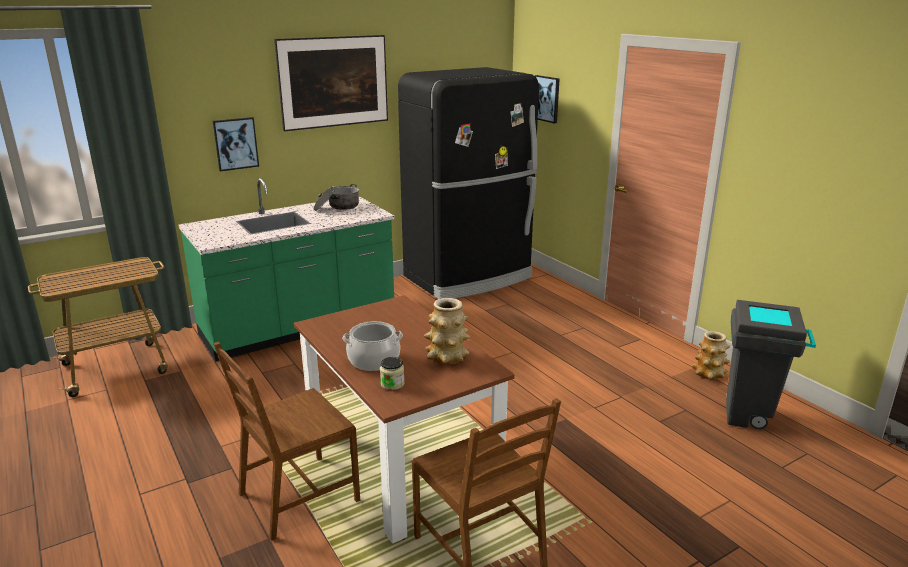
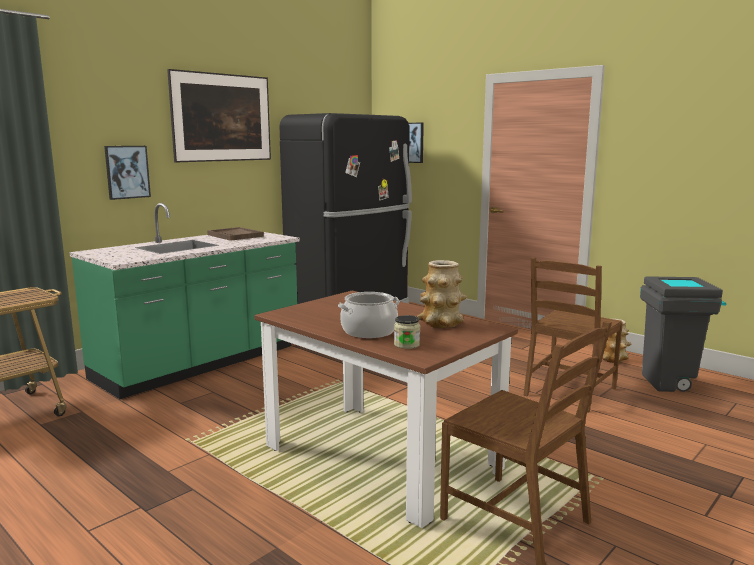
camera: 15 degrees left, 10 degrees down
(297, 497) = (287, 504): brown chair -> brown chair (569, 392)
(337, 207) = (235, 235): cooking pot -> brown tray

